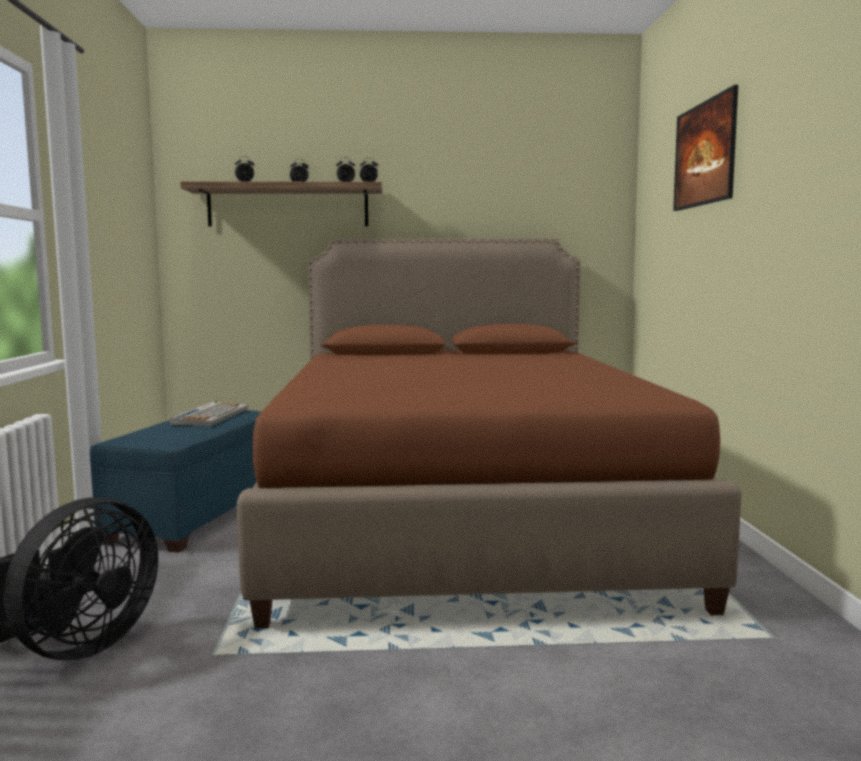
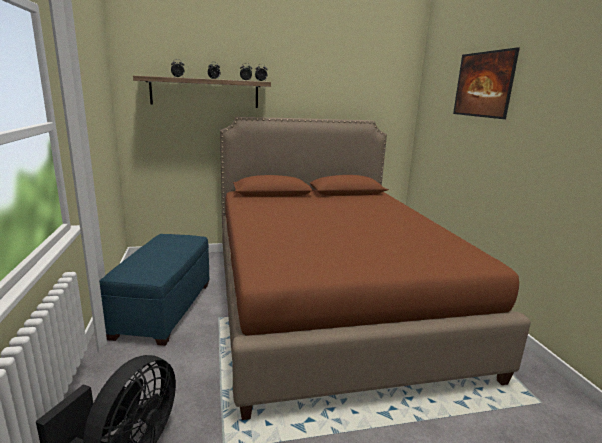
camera: 10 degrees left, 10 degrees up
(211, 416) = (170, 244): keyboard -> none

